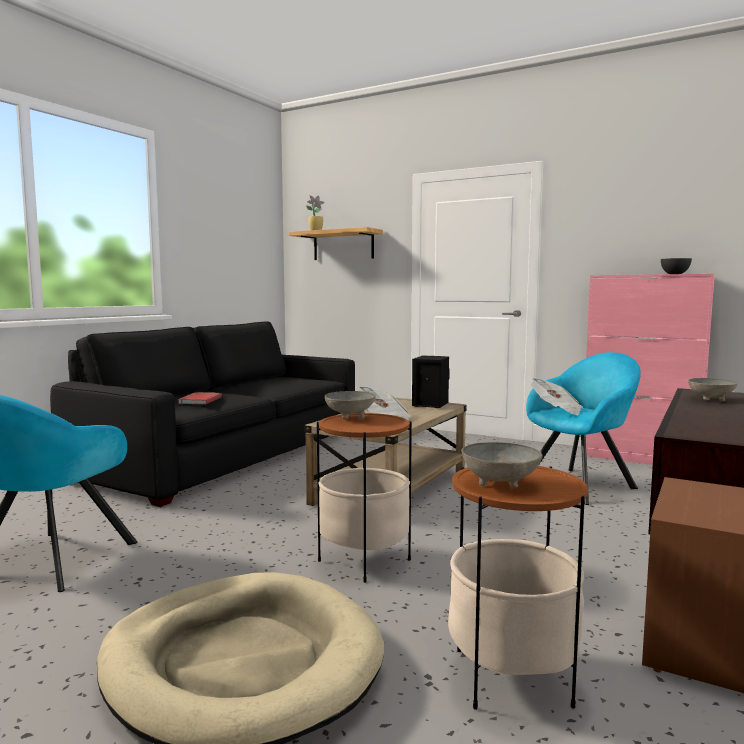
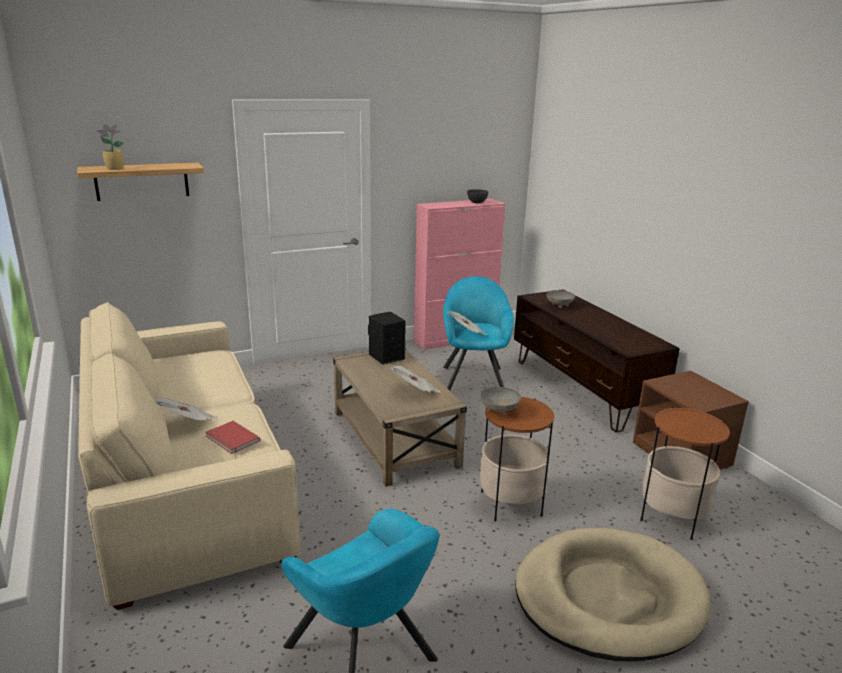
camera: 55 degrees left, 15 degrees up
(208, 391) = (187, 423): none -> newspaper
(227, 455) = (184, 478): black sofa -> beige sofa
(499, 484) = (693, 430): grey bowl -> none

